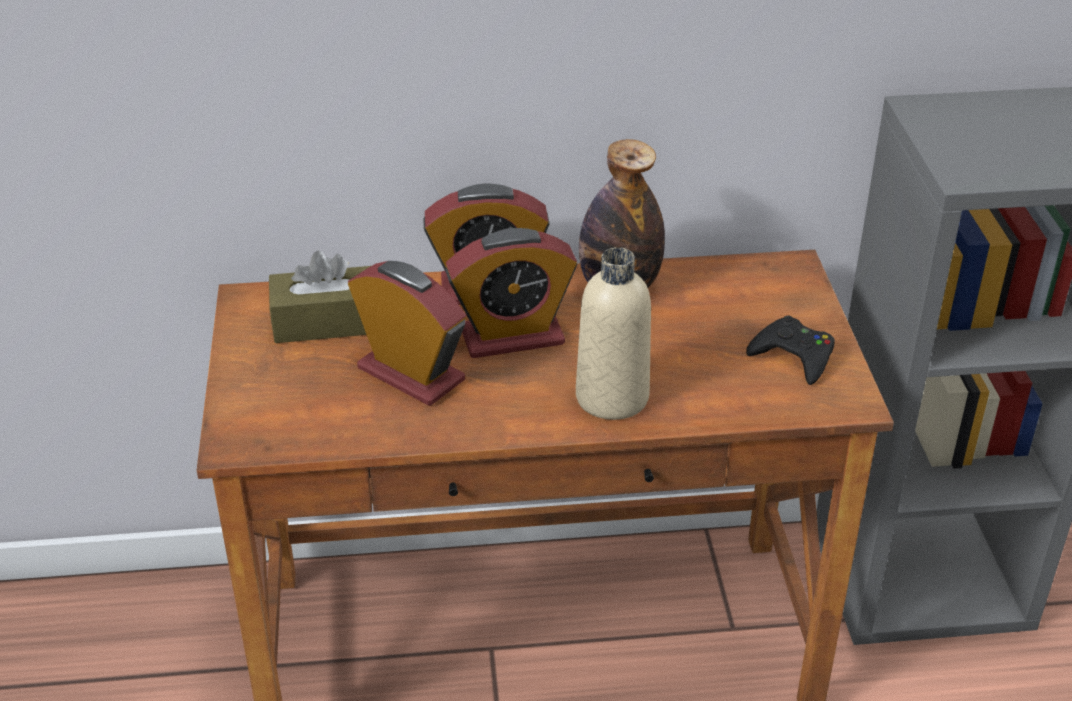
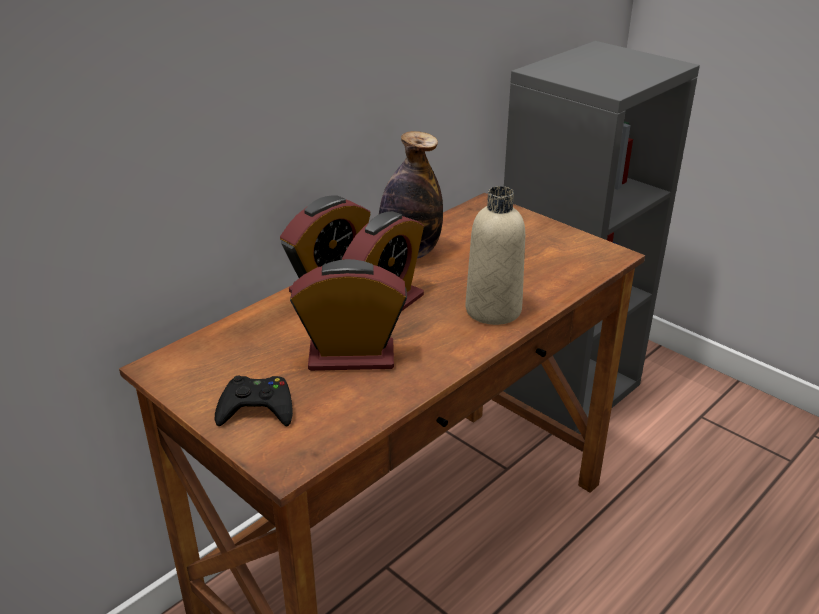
camera: 40 degrees left, 5 degrees down
(326, 322) = (243, 354): brown tissue box -> none
(794, 356) = (553, 246): black game controller -> black game controller (257, 409)

